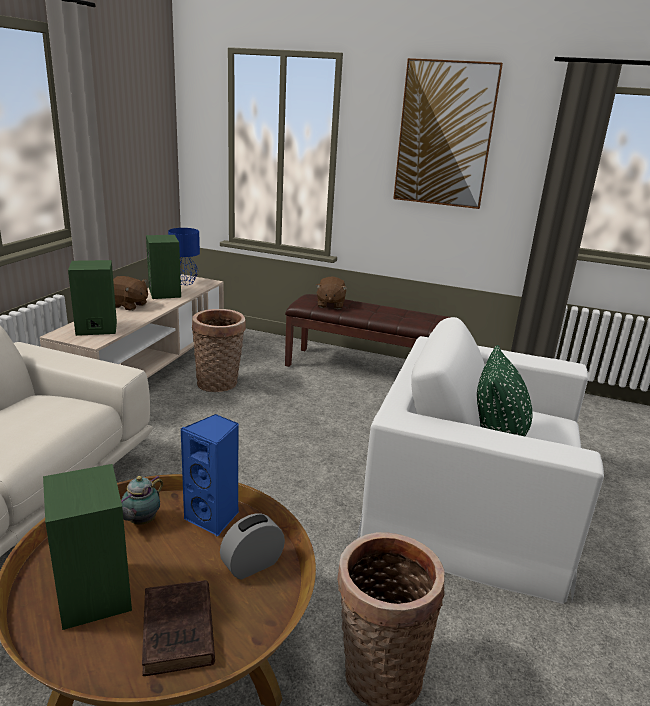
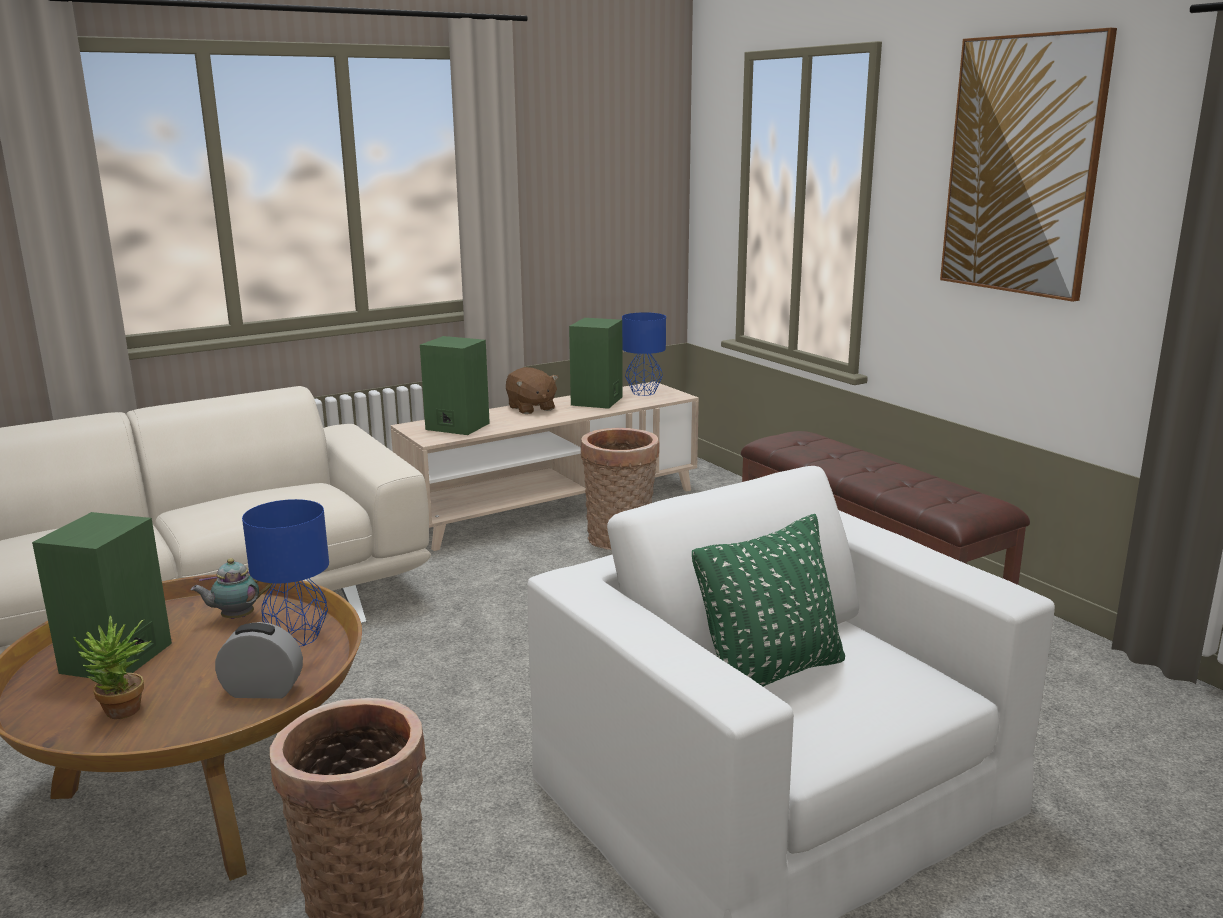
camera: 40 degrees right, 5 degrees down
(178, 633) = (122, 714): brown book -> potted plant
(214, 517) = (299, 638): blue speaker -> blue table lamp
(330, 304) = (811, 449): brown plush toy -> none

